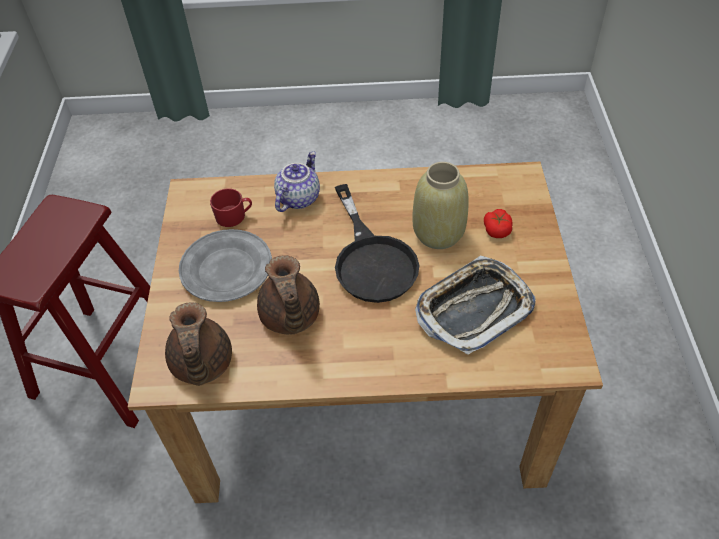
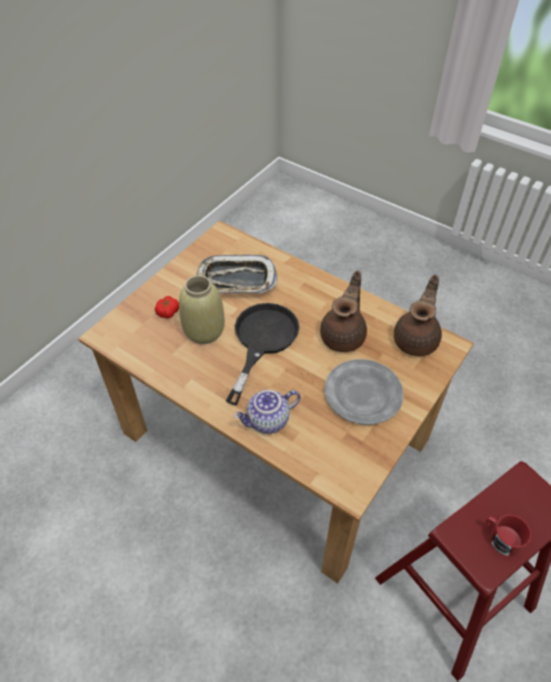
camera: 145 degrees left, 0 degrees up
(234, 216) = (328, 437): red mug -> red mug (501, 538)

